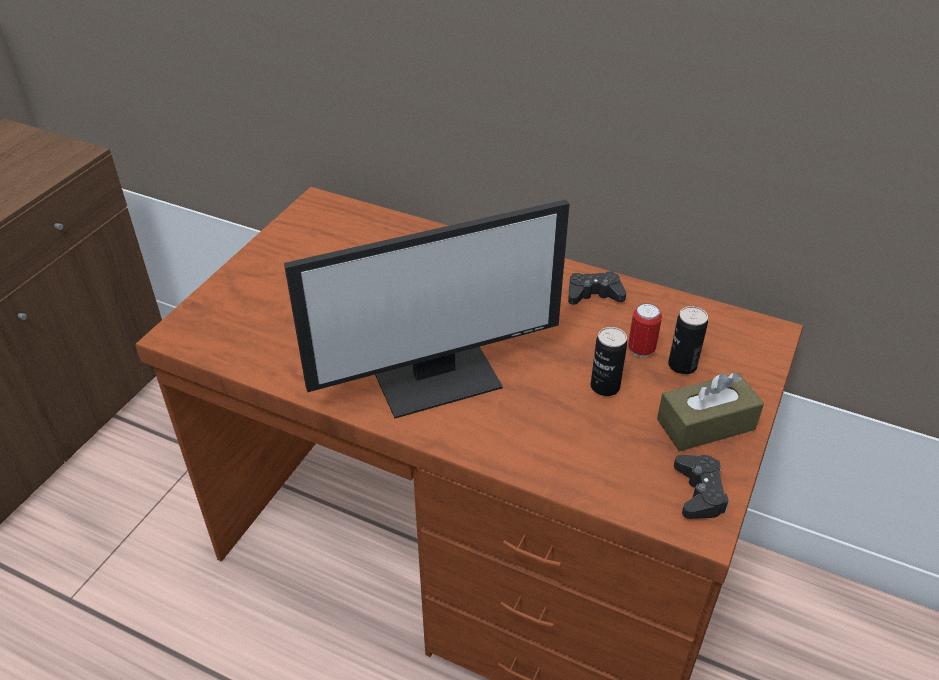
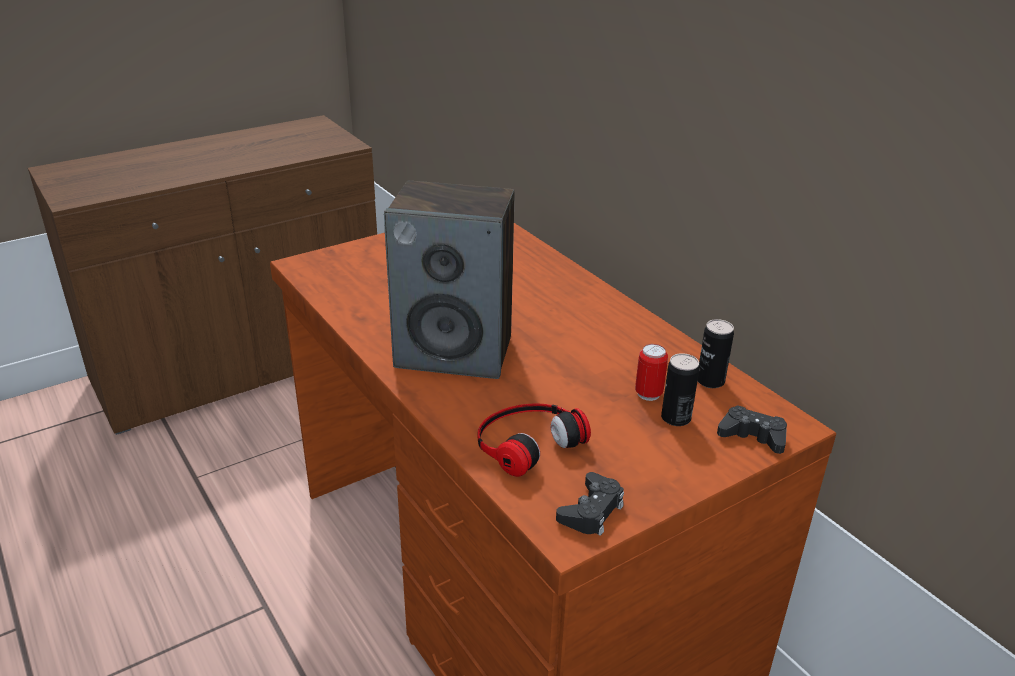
camera: 30 degrees right, 10 degrees down
(438, 377) = (455, 352): monitor -> speaker
(587, 447) = (526, 441): none -> headphones
(594, 294) = (647, 342): black game controller -> black game controller (752, 436)
(605, 386) = (587, 407): can -> can (710, 381)
(705, 424) = (651, 467): brown tissue box -> none

